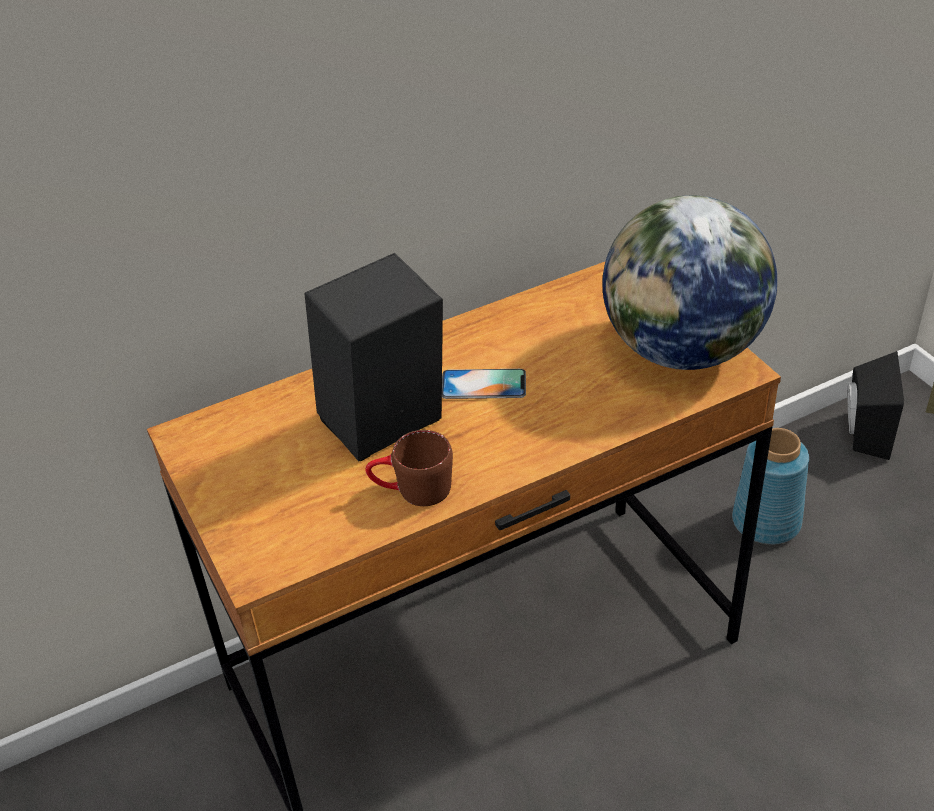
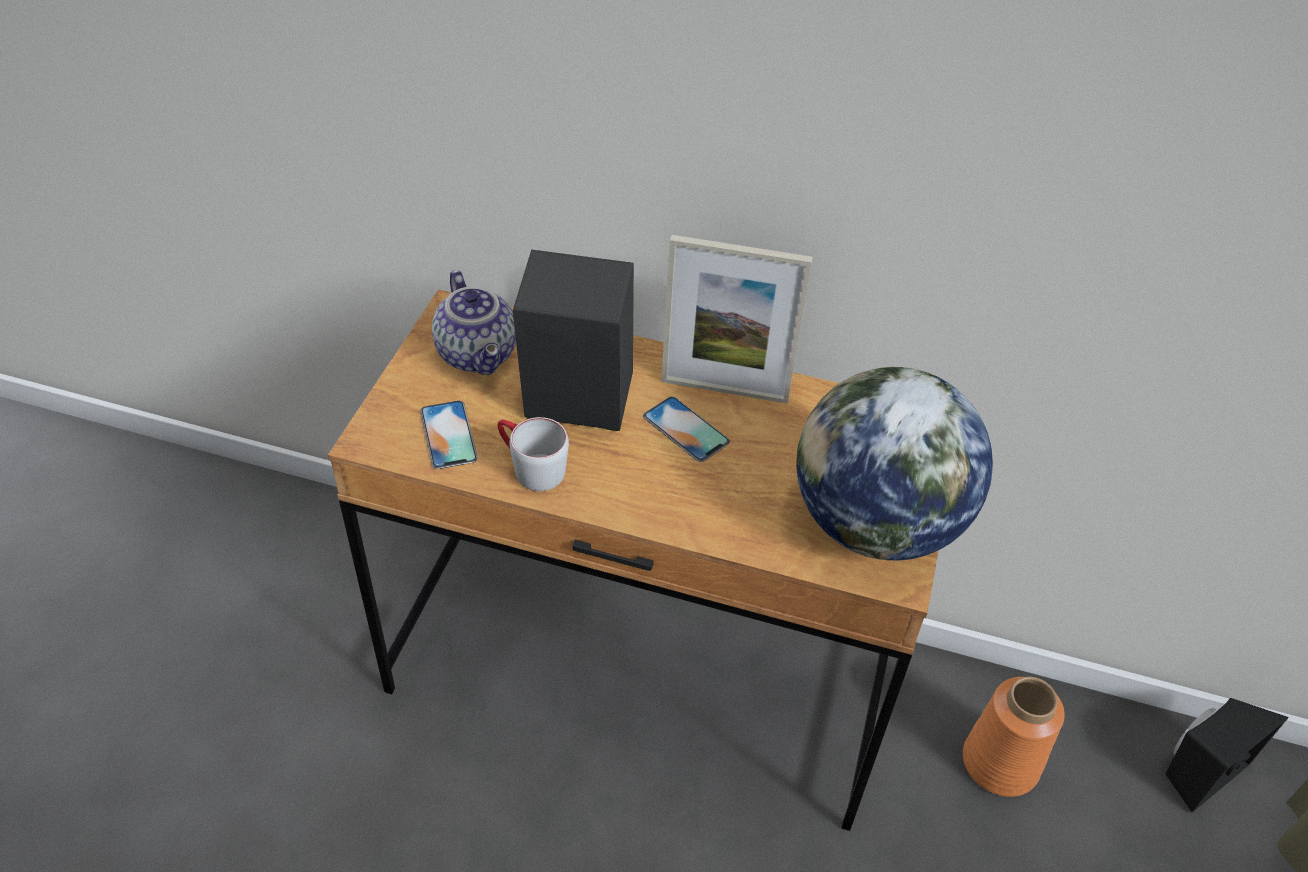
camera: 40 degrees right, 5 degrees up
(255, 447) = (479, 354): none -> teapot
(316, 518) = (448, 435): none -> phone
(412, 490) = (530, 467): brown mug -> grey mug
(472, 341) = (724, 389): none -> picture frame
(765, 522) = (998, 762): blue vase -> orange vase

